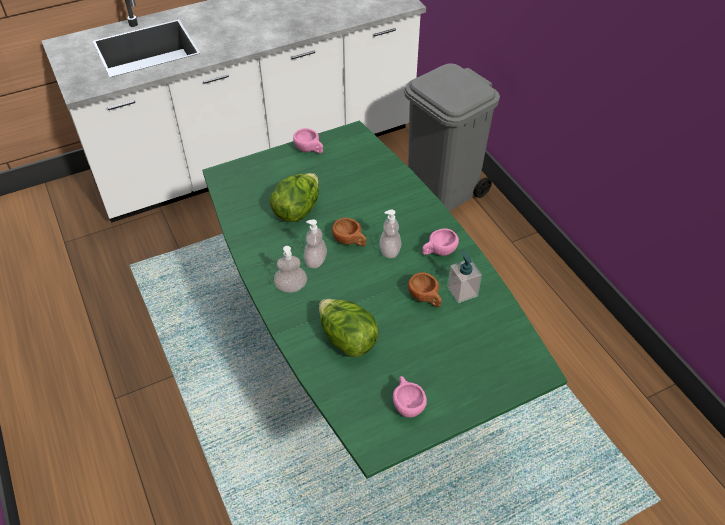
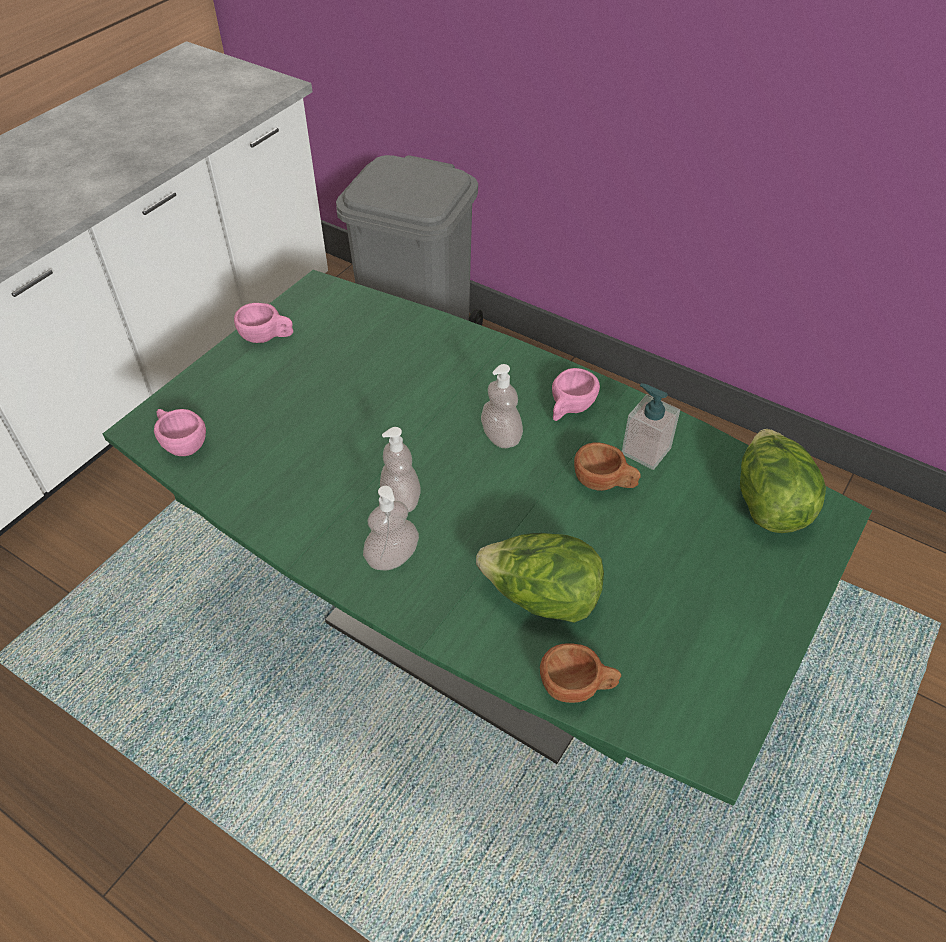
camera: 30 degrees left, 0 degrees up
(297, 210) = (314, 434): lettuce -> lettuce (768, 504)
(350, 241) = (432, 447): brown cup -> brown cup (577, 687)
(407, 403) = (702, 652): pink cup -> pink cup (181, 443)

